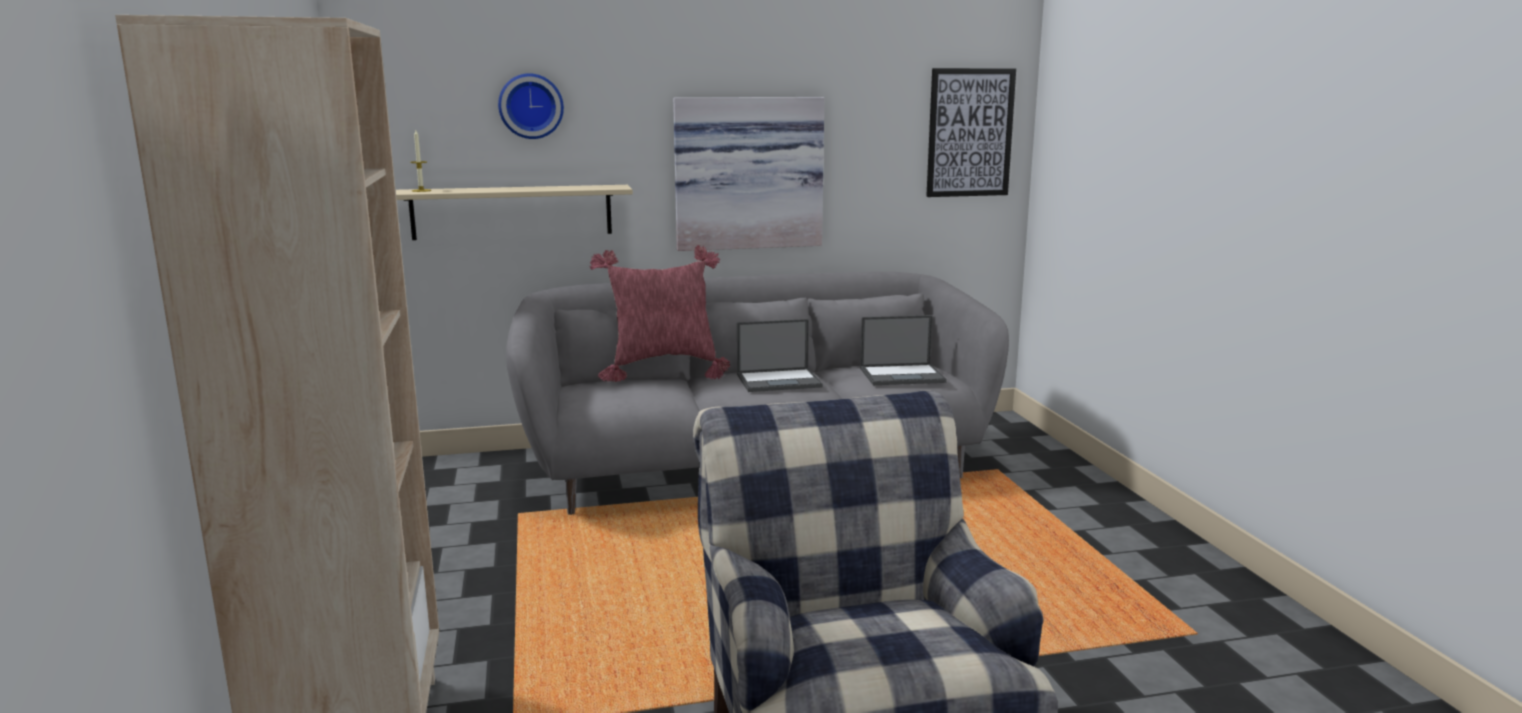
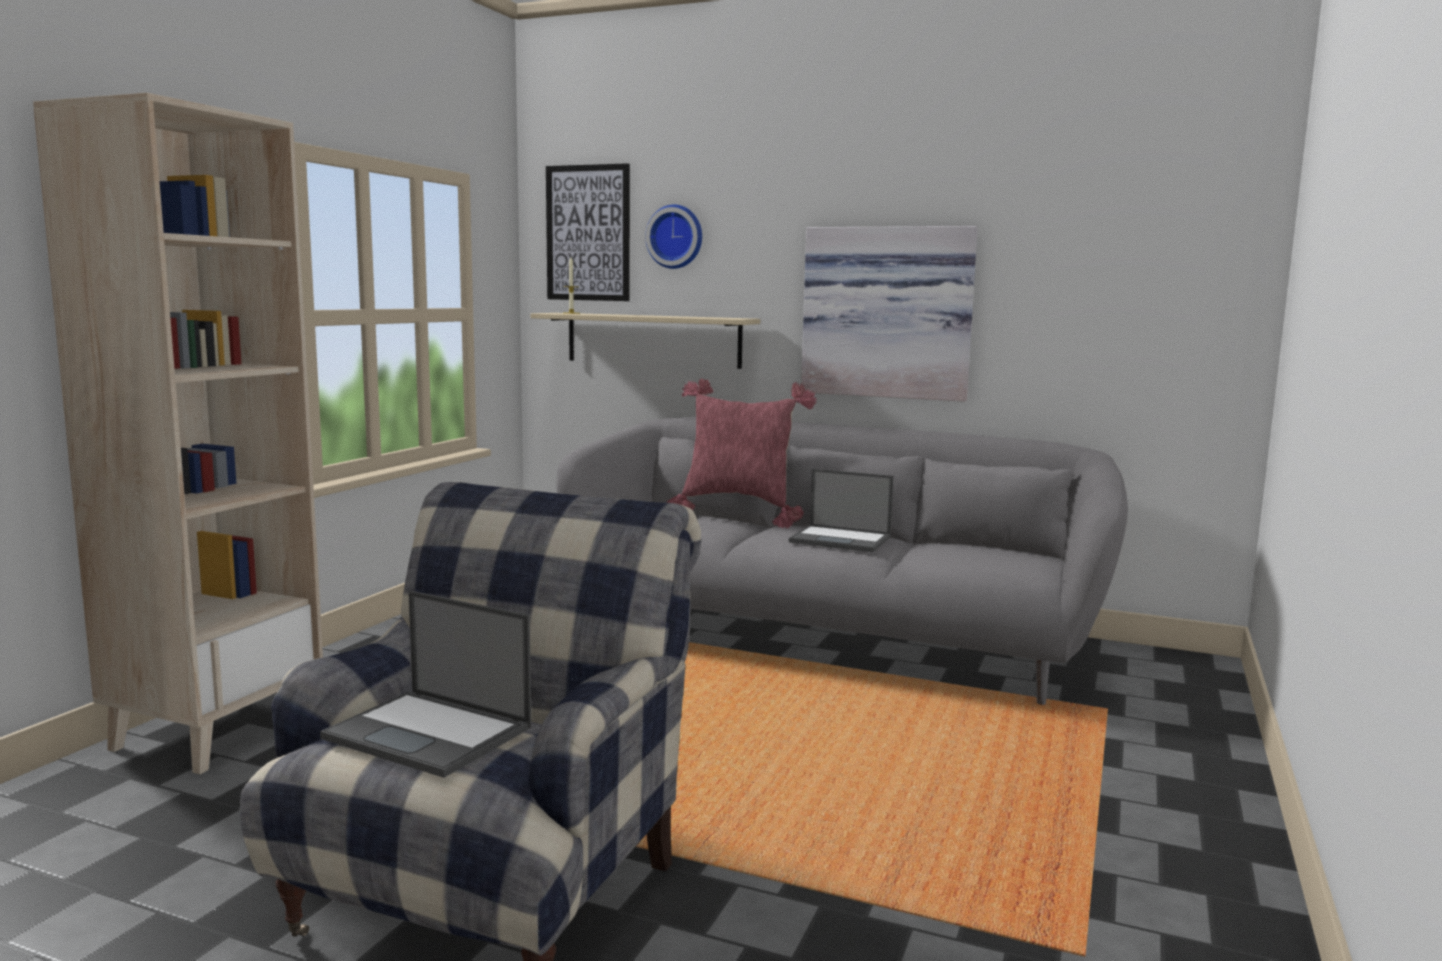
camera: 35 degrees right, 5 degrees down
(903, 375) = (988, 559): laptop -> laptop (431, 733)
(970, 133) = (1183, 273): picture -> picture (588, 233)

